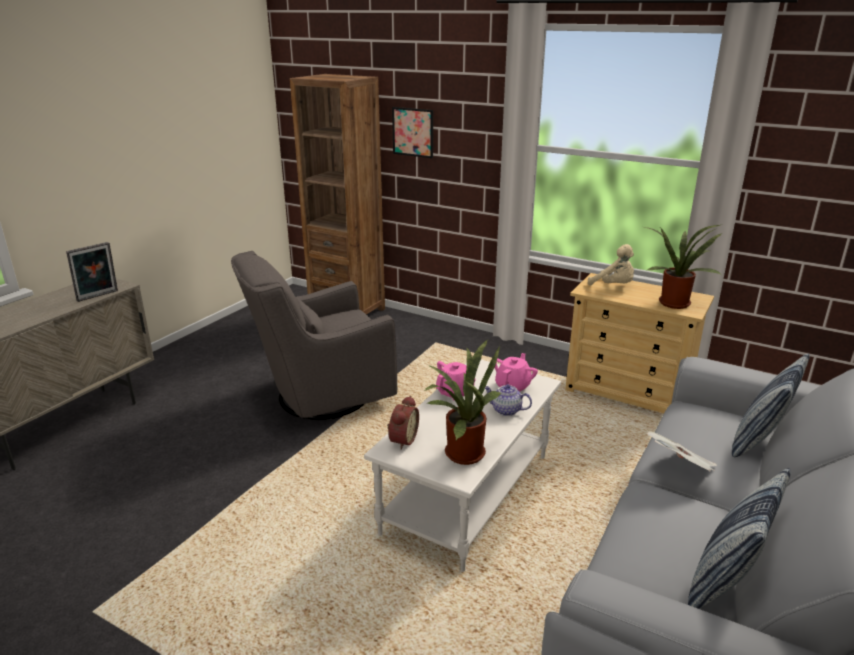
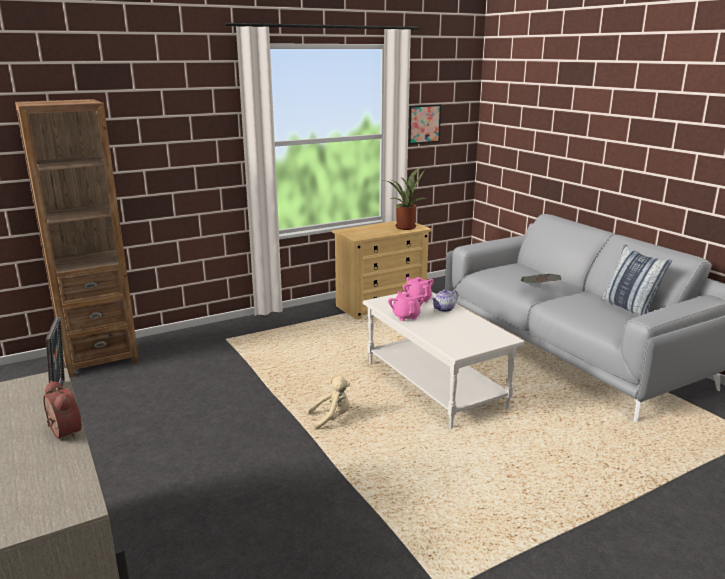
camera: 60 degrees left, 5 degrees down
(320, 396) = (237, 408): grey armchair -> none
(402, 440) = (449, 345): alarm clock -> alarm clock (62, 433)
(413, 132) = (139, 150): picture -> picture (424, 124)
(461, 452) = (480, 332): potted plant -> none
(614, 286) = (361, 231): beige plush toy -> beige plush toy (332, 418)
(759, 441) = (529, 269): pillow -> none

